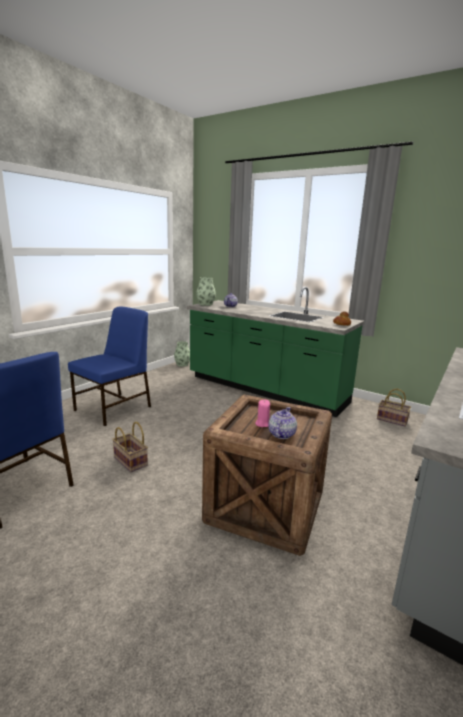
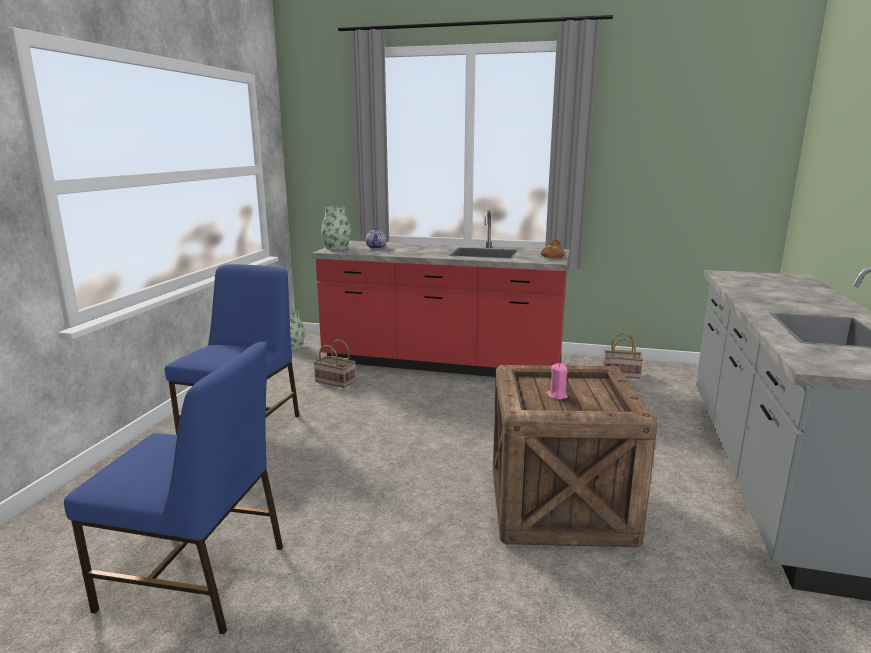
camera: 20 degrees left, 0 degrees up
(129, 461) = (336, 495): basket -> basket (334, 381)
(265, 390) = (442, 364): green counter -> red counter
(281, 434) = (591, 403): teapot -> none

